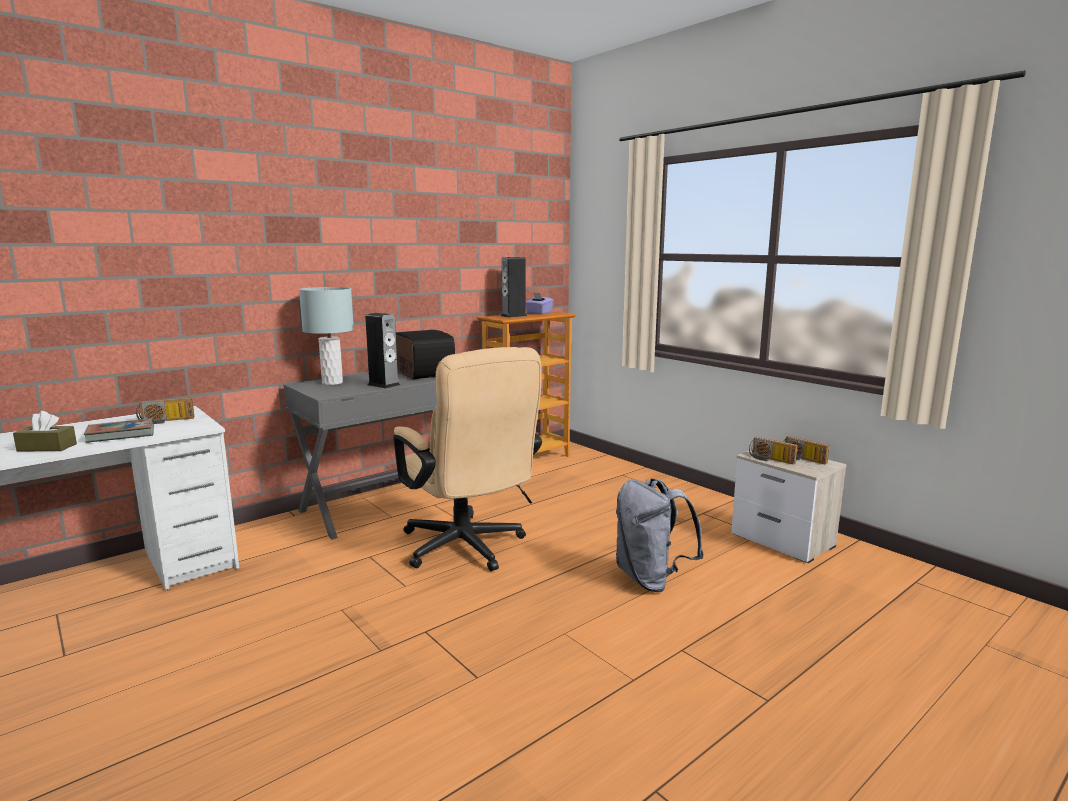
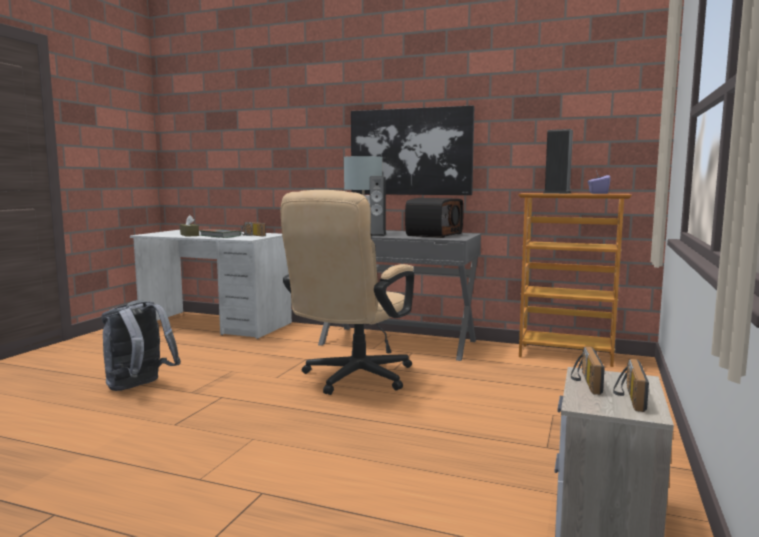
camera: 60 degrees right, 5 degrees down
(361, 278) = (410, 152): none -> picture
(651, 579) = (385, 455): grey backpack -> grey backpack (139, 387)

